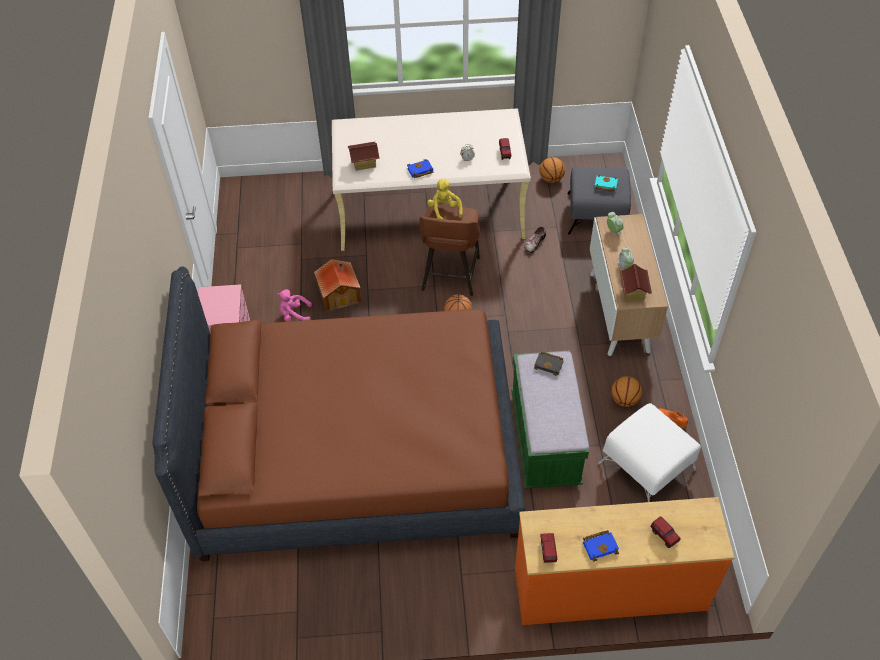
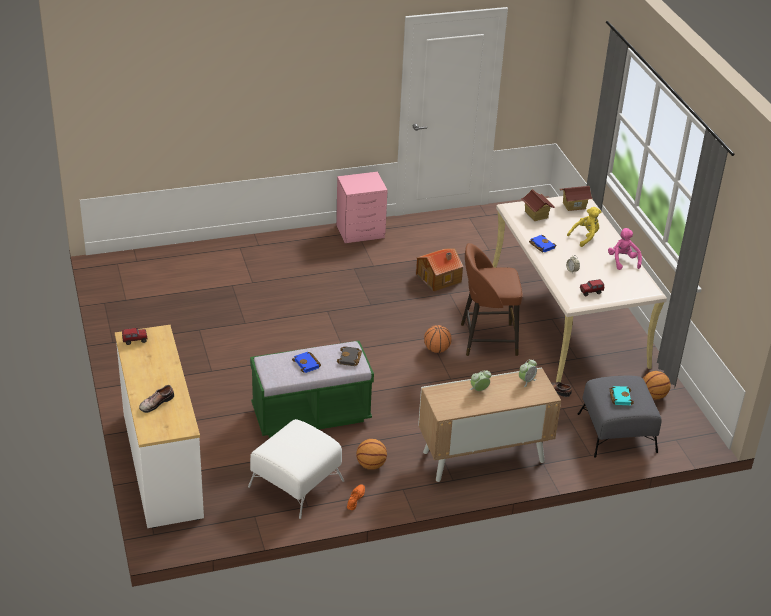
camera: 75 degrees right, 15 degrees down
(294, 315) = (406, 258): pink plush toy -> pink plush toy (623, 261)
(356, 452) = (272, 309): brown bed -> none
(444, 210) = (508, 274): yellow plush toy -> yellow plush toy (585, 237)
(600, 546) = (142, 368): blue book -> blue book (307, 364)
(610, 590) = (161, 465): orange dresser -> white dresser
(633, 292) = (447, 397): toy house -> toy house (574, 205)
(664, 536) = (155, 402): toy truck -> shoe

